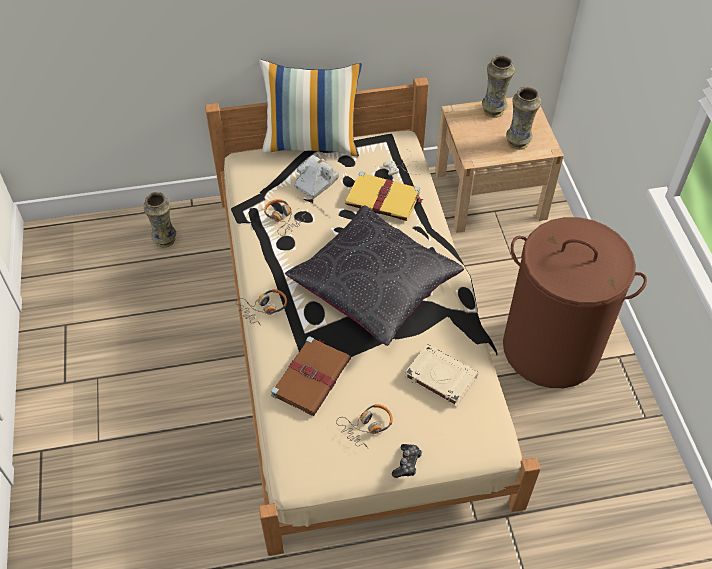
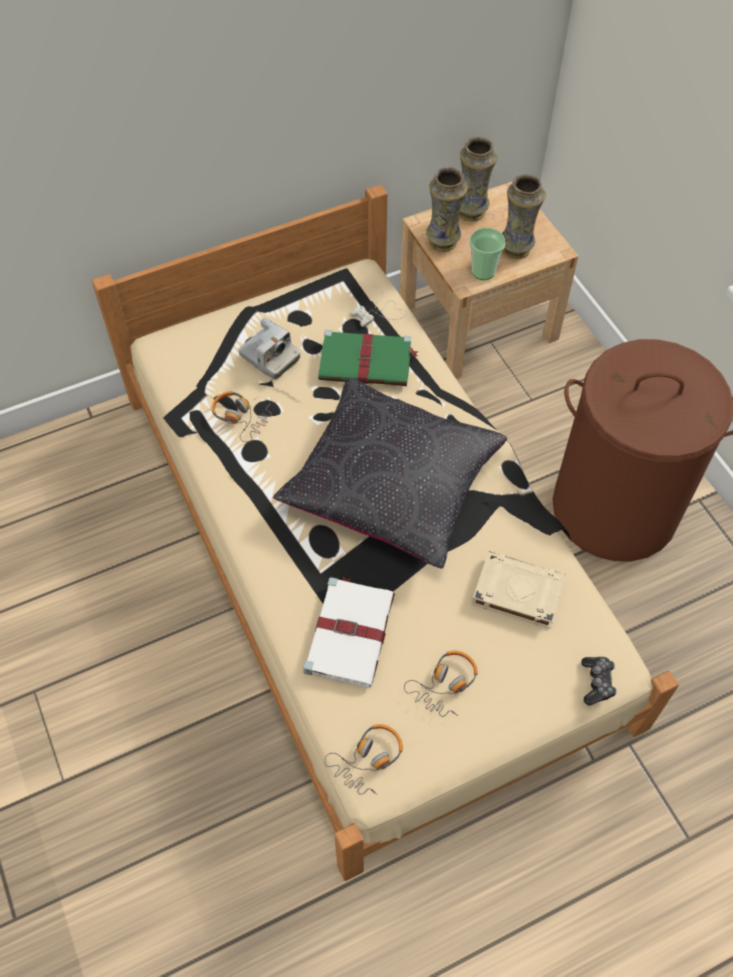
camera: 15 degrees left, 5 degrees up
(165, 240) = (69, 474): vase -> vase (443, 243)
(264, 308) = (254, 551): headphones -> headphones (368, 759)
(312, 143) = (245, 302): pillow -> none
(312, 376) = (350, 632): brown book -> white book
(316, 183) = (269, 357): camera -> camera turned 105 degrees clockwise
(384, 199) = (367, 362): yellow book -> green book
(407, 463) = (513, 722): game controller -> game controller (597, 682)
(488, 153) = (483, 271): none -> cup

